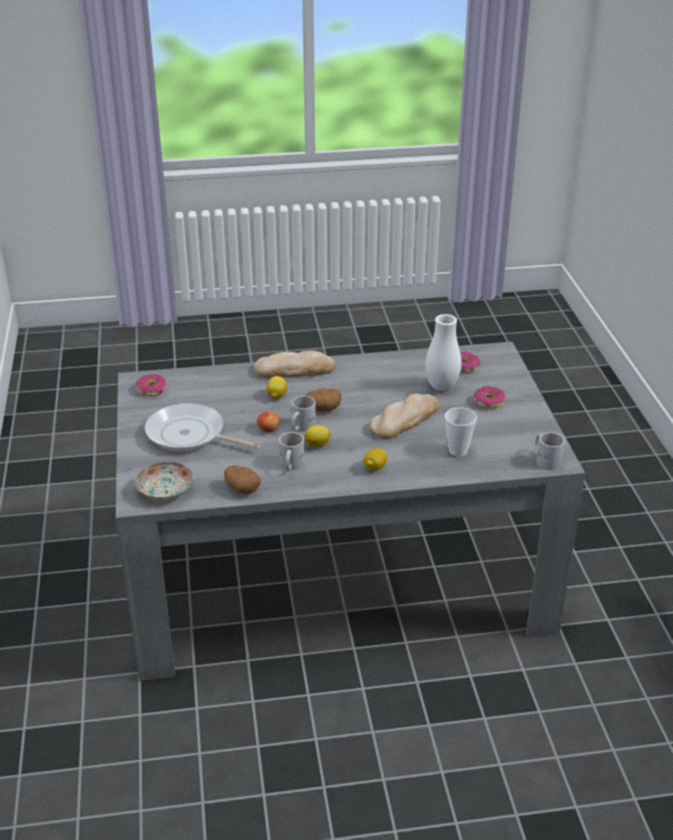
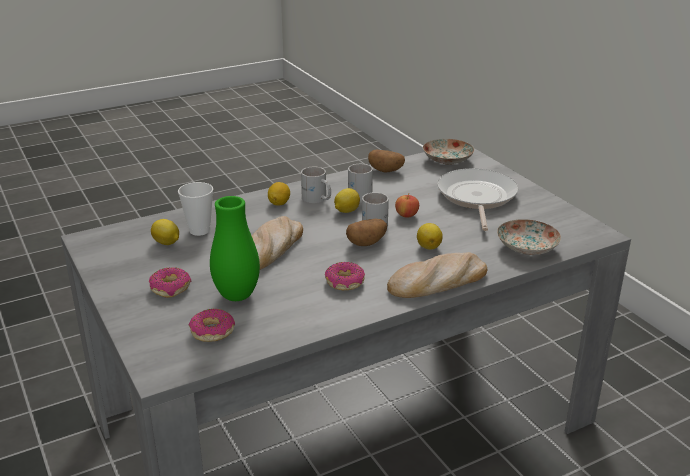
camera: 160 degrees right, 5 degrees down
(152, 389) = (568, 228): donut -> donut (344, 282)
(190, 435) = (476, 197): frying pan -> frying pan turned 90 degrees counterclockwise
(203, 380) = (528, 247): none -> plate
(441, 387) = (237, 296): white vase -> green vase
(488, 443) = (167, 243): none -> lemon
(546, 459) = (101, 239): white mug -> white mug (316, 199)

